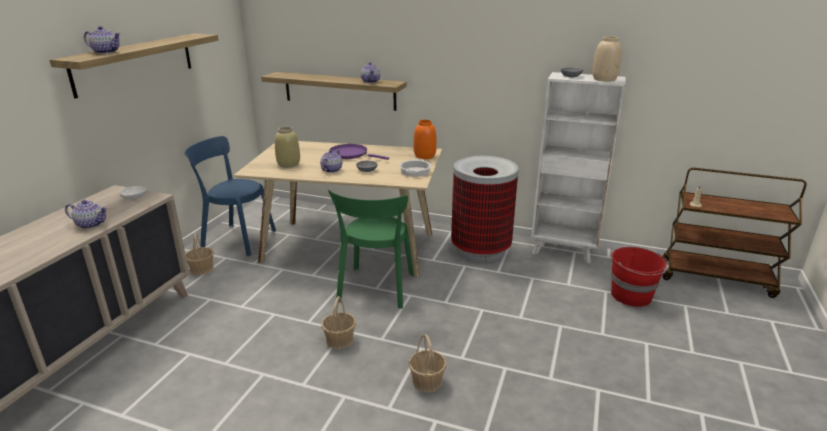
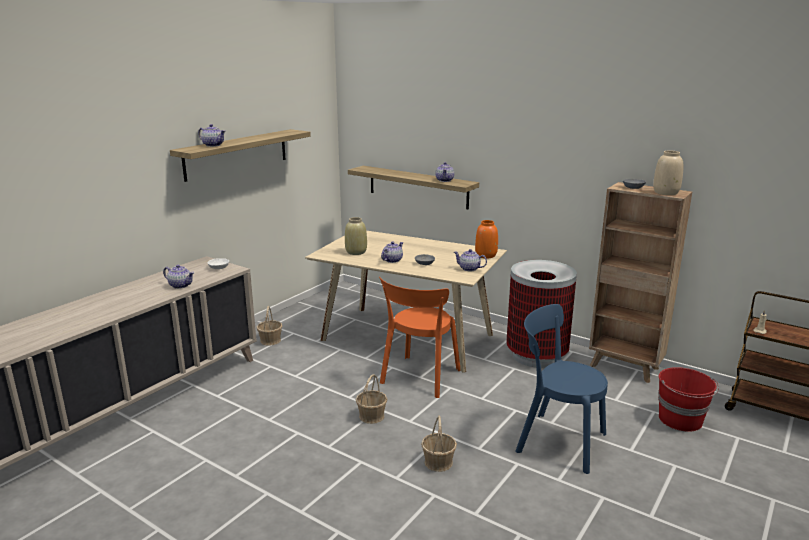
camera: 15 degrees right, 5 degrees down
(236, 239) = (307, 318): blue chair -> blue chair (556, 440)
(351, 154) = (416, 248): purple frying pan -> none
(375, 289) = (419, 378): green chair -> orange chair
(415, 171) = (469, 269): cooking pot -> teapot
(564, 251) = (625, 367): white bookcase -> brown bookcase

